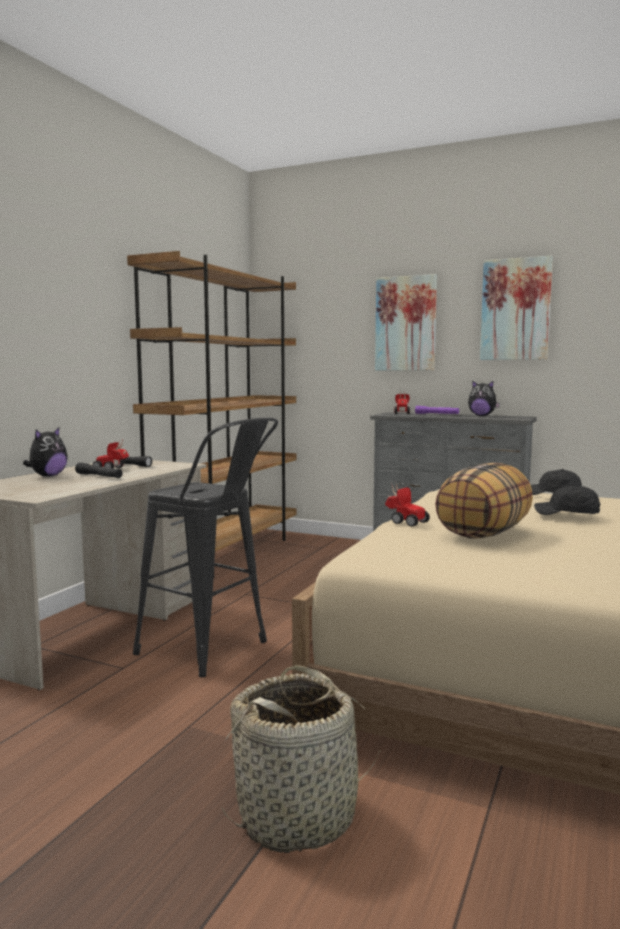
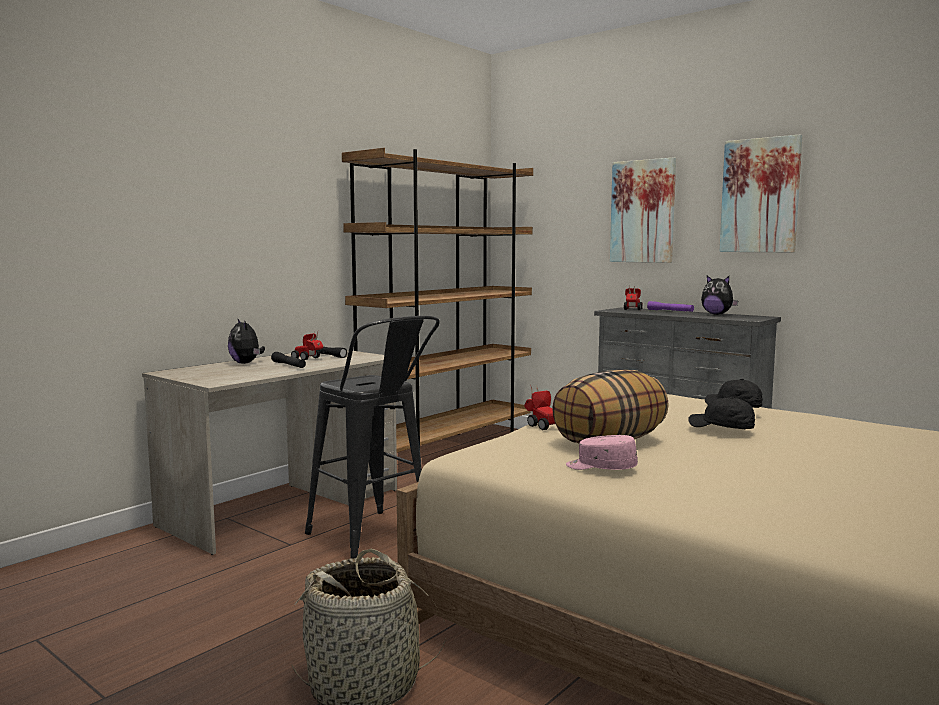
camera: 15 degrees right, 0 degrees up
(48, 476) = (246, 363): plush toy -> plush toy turned 105 degrees clockwise
(509, 559) = (600, 468): none -> pink cap

